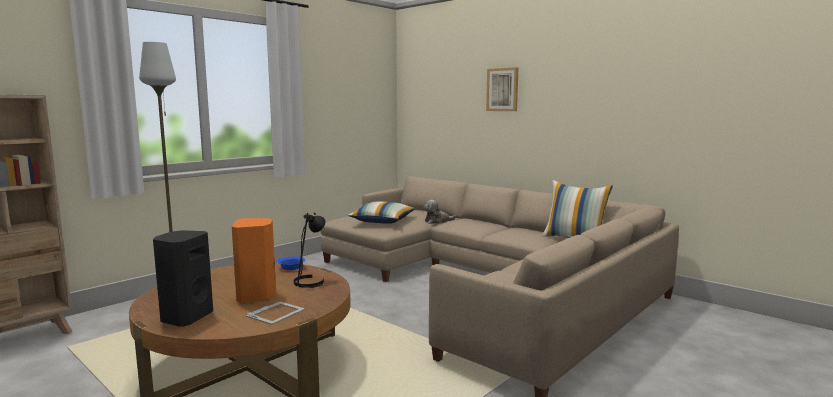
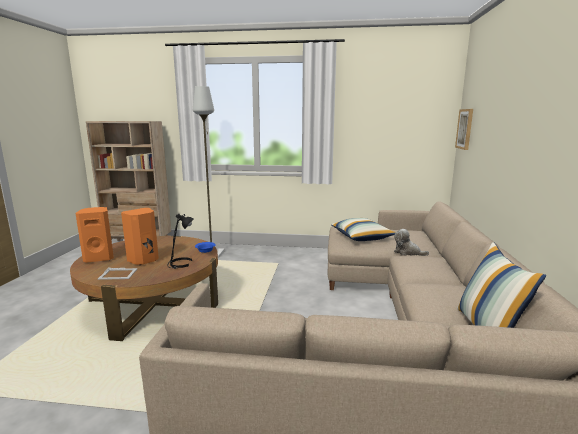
camera: 55 degrees right, 5 degrees up
(185, 317) = (100, 258): black speaker -> orange speaker
(502, 89) = (520, 112): picture -> picture (465, 129)

